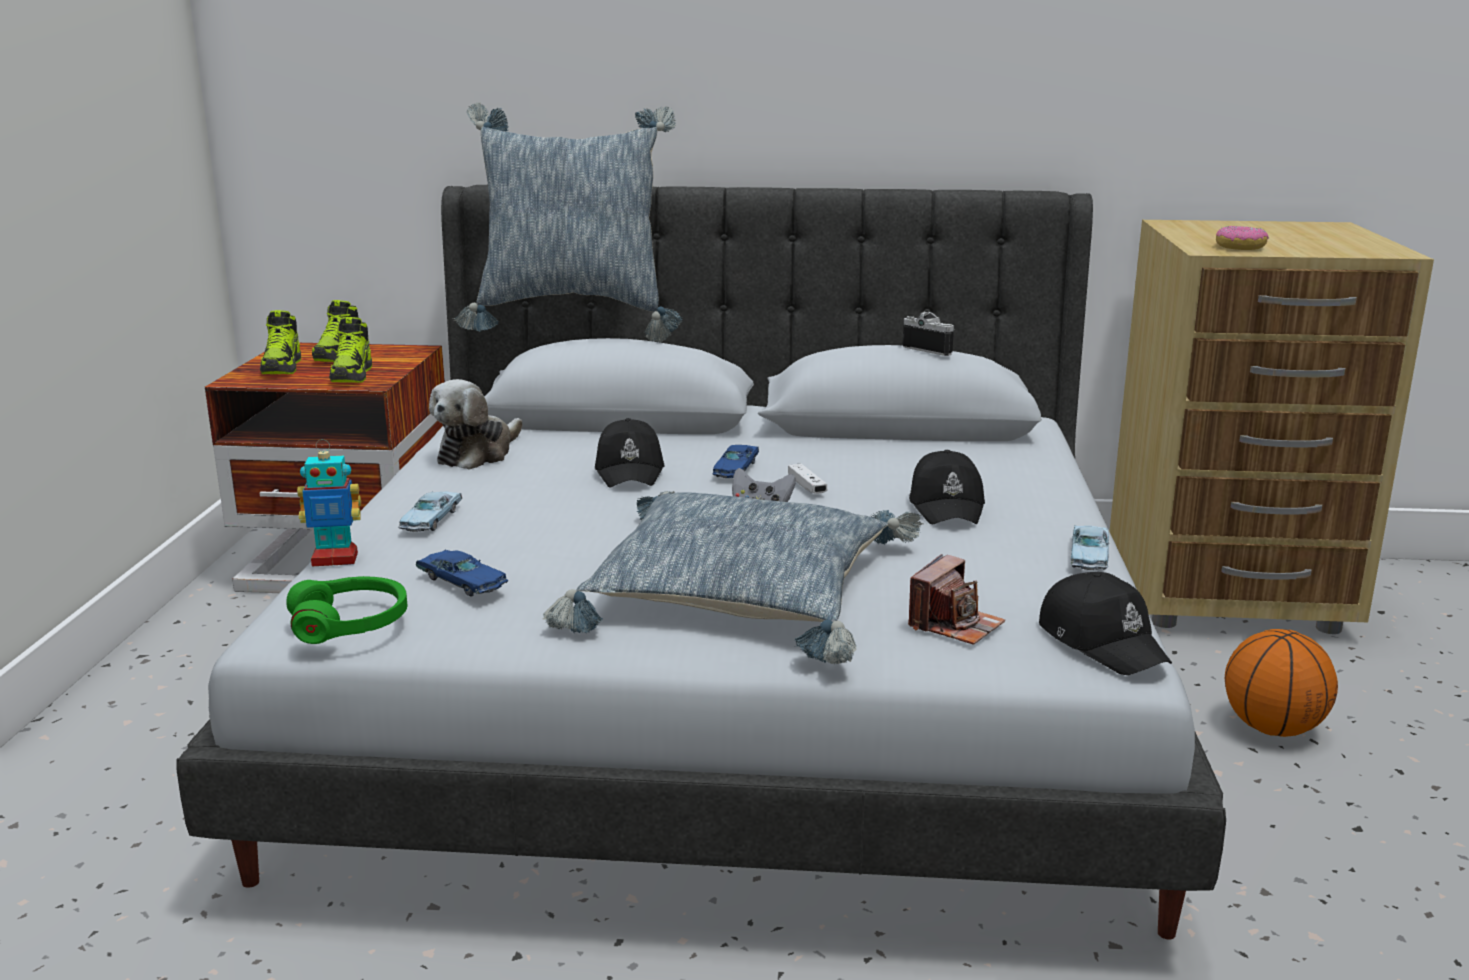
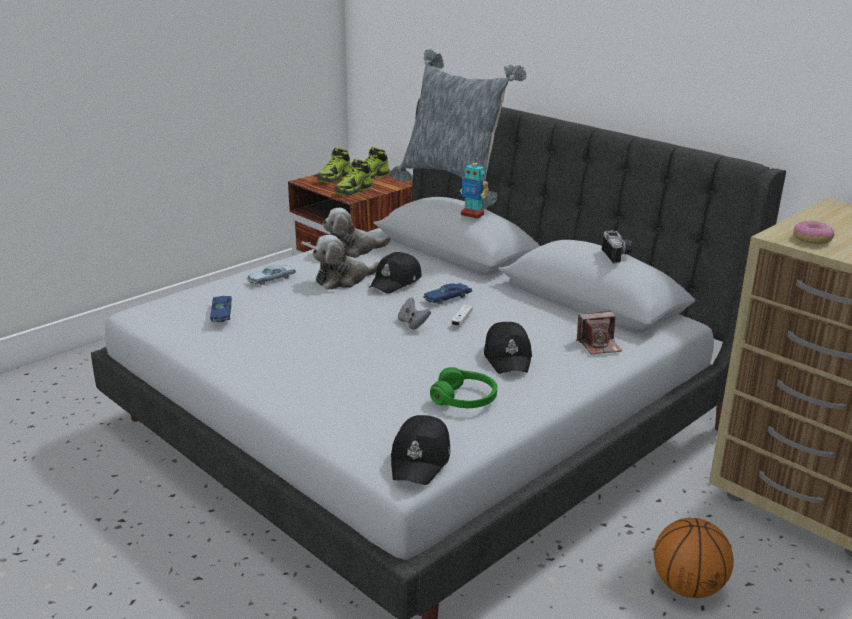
camera: 40 degrees right, 5 degrees up
(335, 559) = (207, 285): toy robot -> toy robot (472, 215)
(350, 624) = (157, 317): green headphones -> green headphones (464, 399)
(547, 489) = (344, 279): none -> plush toy
(741, 586) = (325, 360): pillow -> none
(947, 506) = (508, 357): black cap -> black cap turned 45 degrees counterclockwise
(955, 625) = (371, 419): camera -> camera (599, 345)
(1089, 556) = (520, 415): blue toy car -> none

